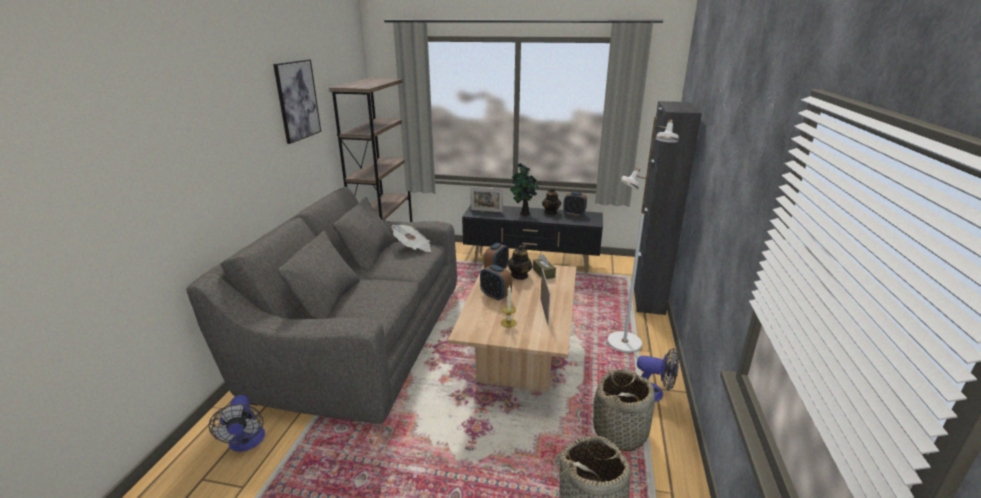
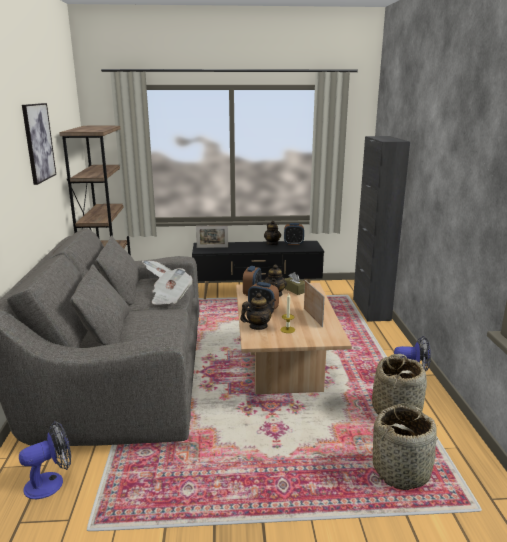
camera: 15 degrees left, 5 degrees down
(246, 443) = (51, 482): fan -> fan turned 90 degrees counterclockwise
(408, 268) = (170, 297): none -> newspaper
(480, 314) = (258, 326): none -> teapot
(524, 214) = (249, 247): potted plant -> none
(624, 343) = (368, 346): white floor lamp -> none

